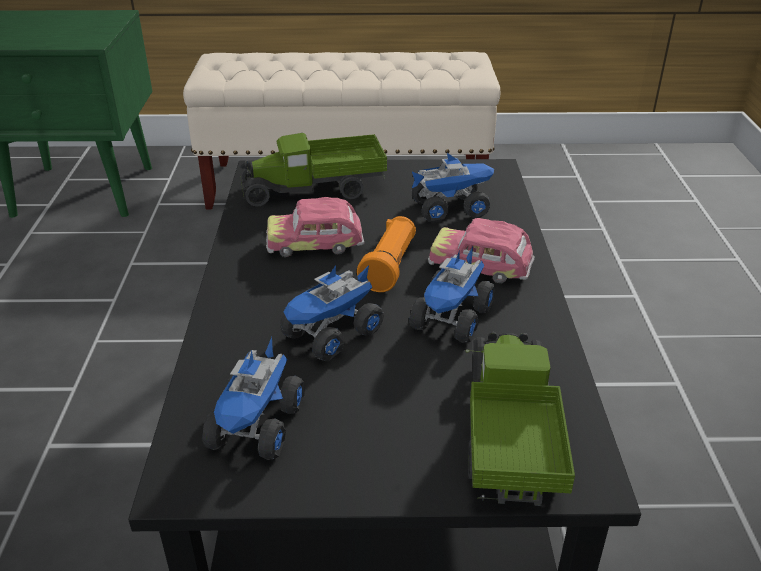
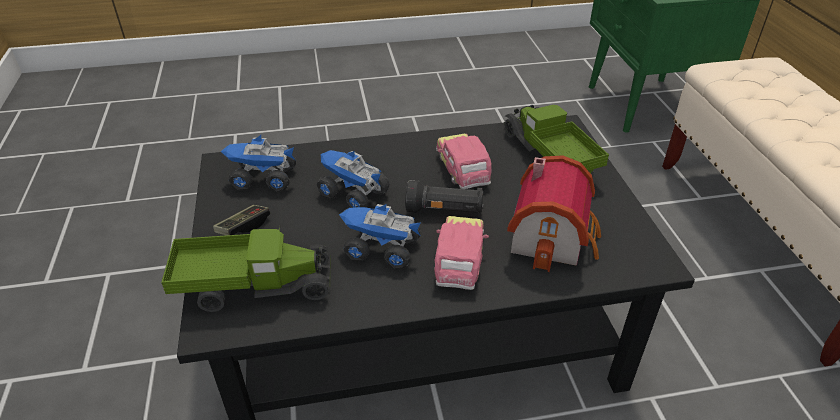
camera: 80 degrees right, 5 degrees up
(377, 449) = (243, 227): none -> game controller
(390, 266) = (444, 211): orange flashlight -> black flashlight
(450, 209) = (553, 237): toy truck -> toy house

